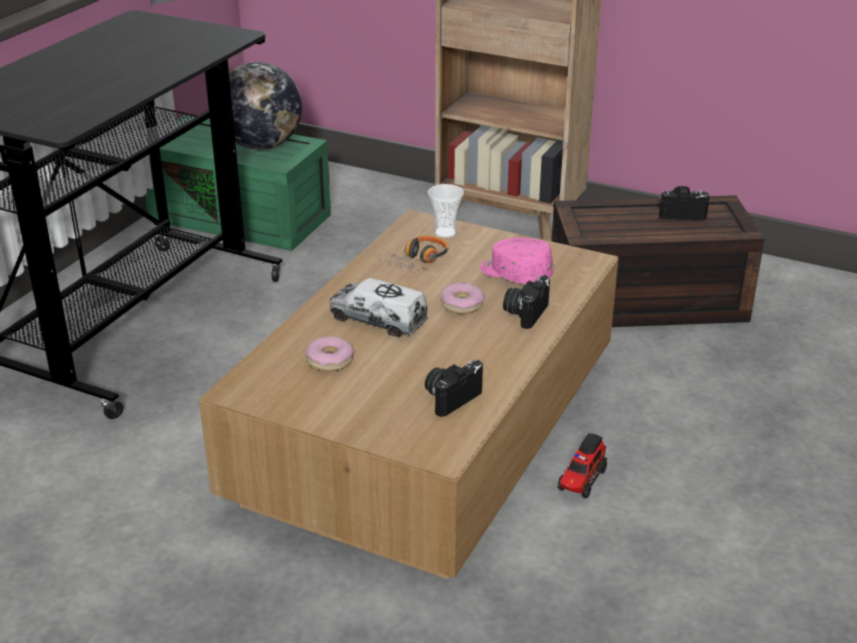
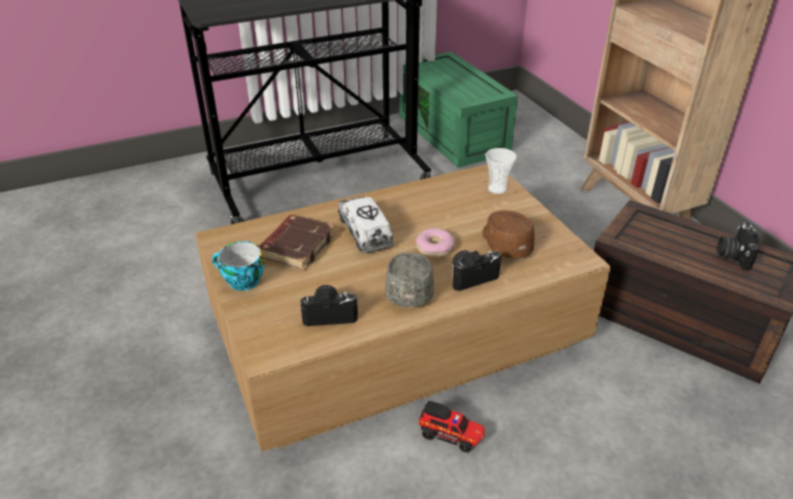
camera: 40 degrees right, 5 degrees up
(261, 146) = (470, 85): globe -> none
(324, 414) = (241, 281): none -> cup
(329, 360) = (296, 245): donut -> brown book
(417, 261) = (449, 201): headphones -> none
(487, 345) = (409, 288): none -> grey cap
(515, 274) = (505, 243): pink cap -> brown cap
(581, 481) = (451, 435): toy truck -> toy truck turned 135 degrees counterclockwise
(681, 213) = (733, 255): camera -> camera turned 120 degrees counterclockwise

